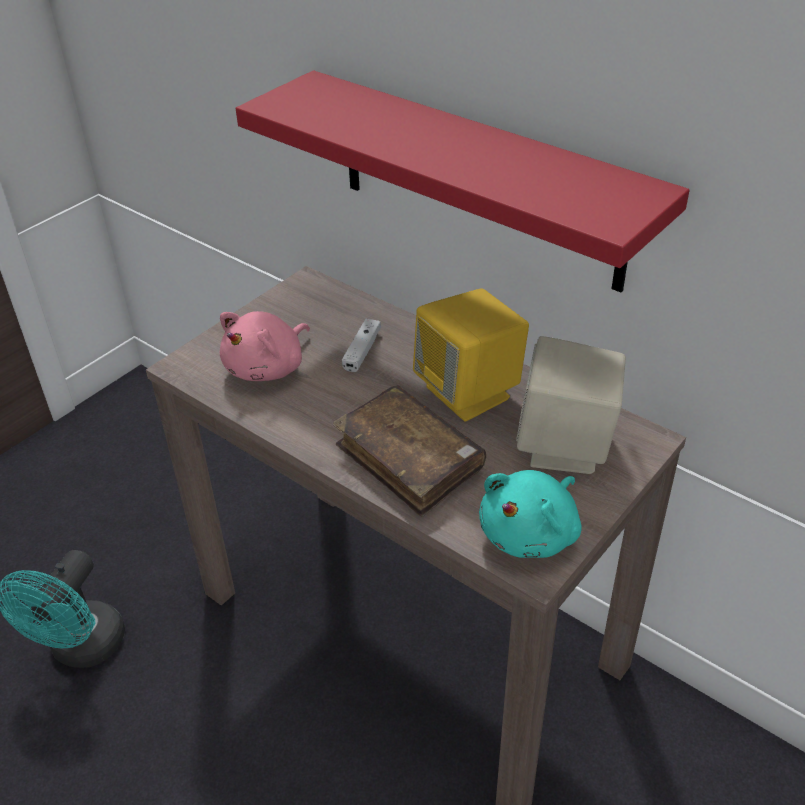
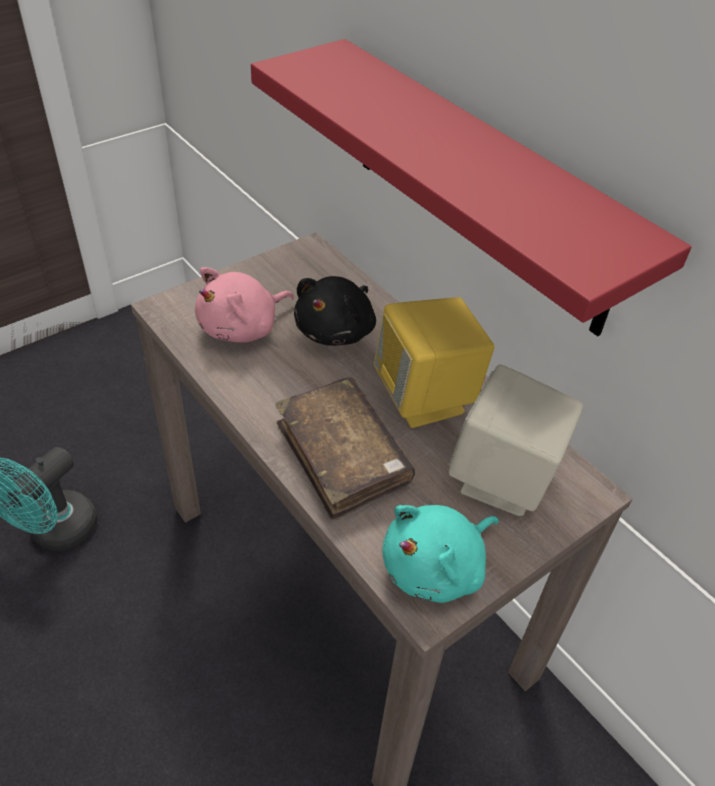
camera: 10 degrees right, 5 degrees up
(362, 351) = (337, 330): white game controller -> black plush toy

